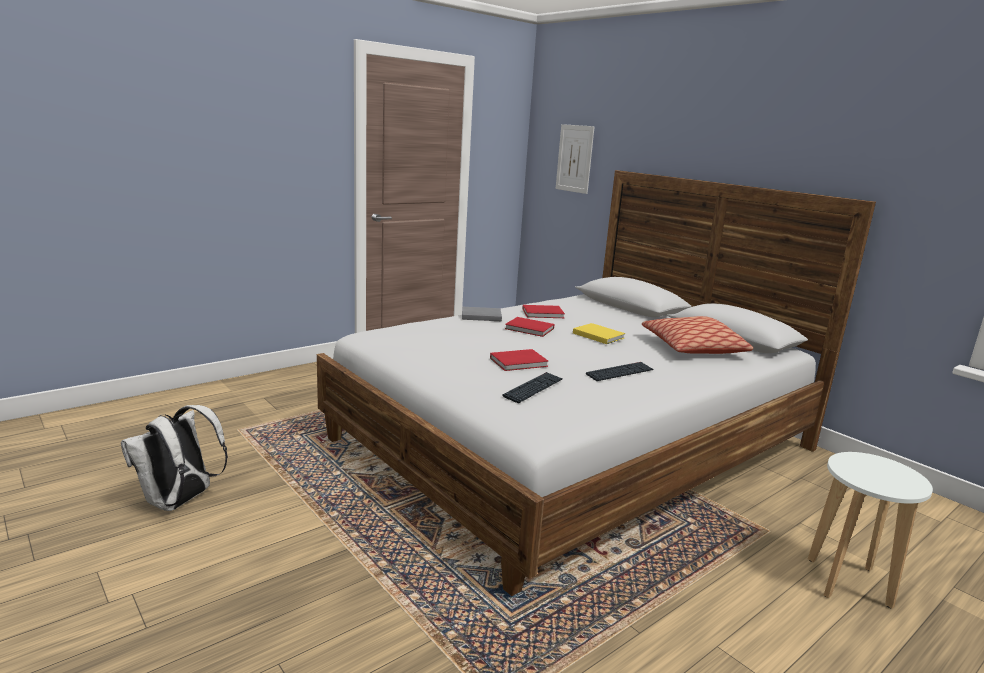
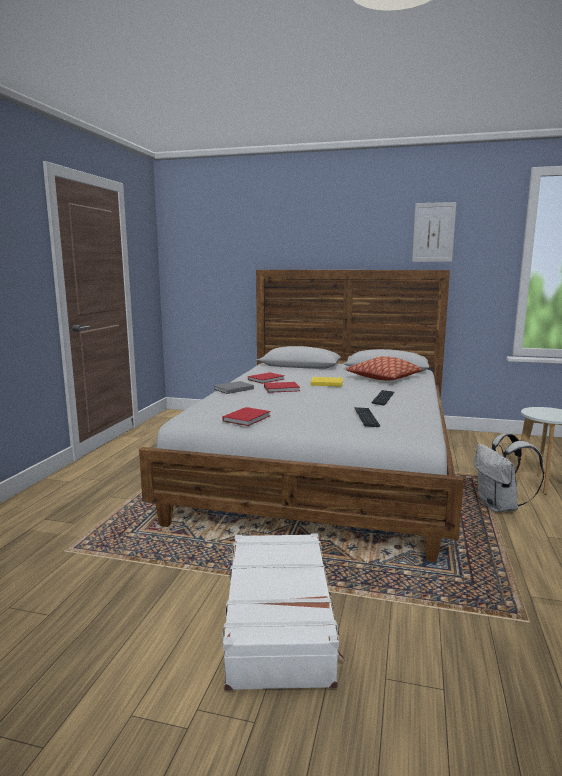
camera: 35 degrees left, 5 degrees down
(179, 502) = (111, 625): white backpack -> white backpack (500, 507)
(285, 565) = (280, 620): none -> white suitcase
(520, 362) = (323, 407): red book -> red book (248, 418)
(574, 158) = (210, 265): picture -> picture (433, 232)

